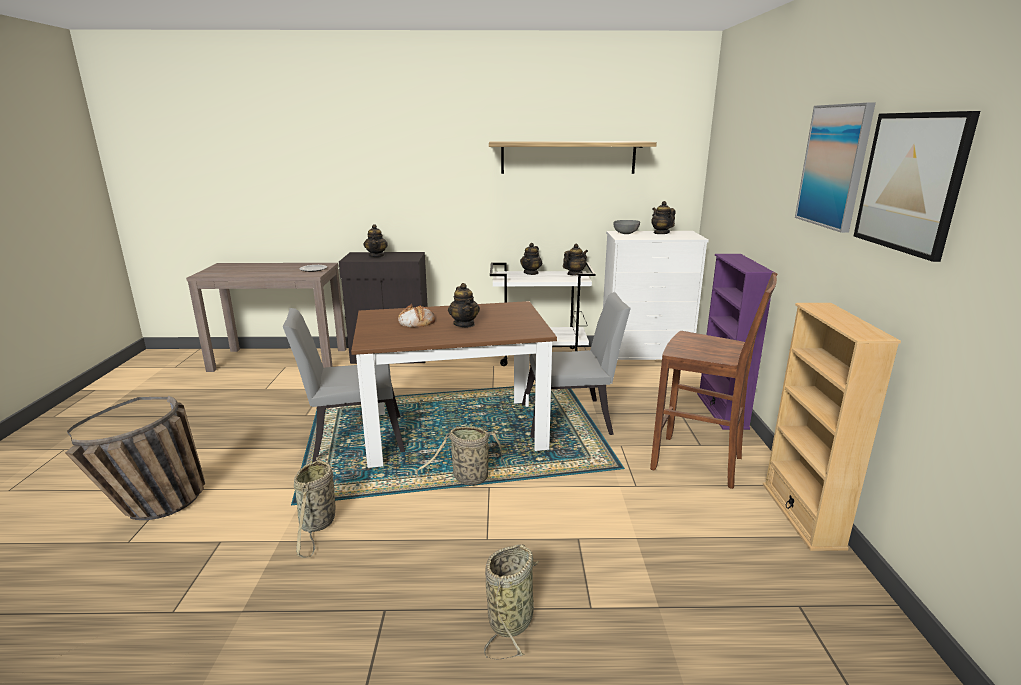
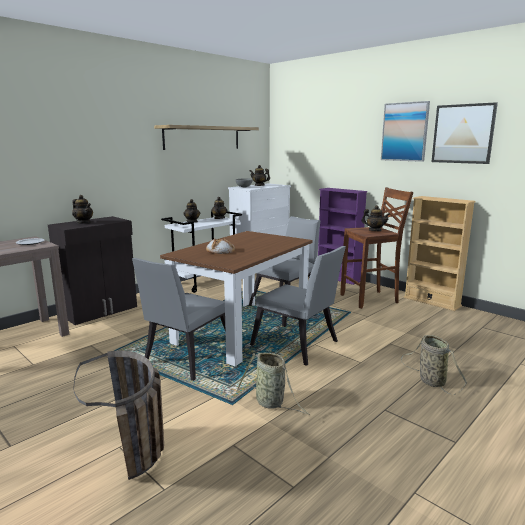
camera: 45 degrees left, 5 degrees down
(464, 324) = (252, 245): teapot -> teapot (374, 230)
(468, 479) = (298, 346): basket -> grey chair

